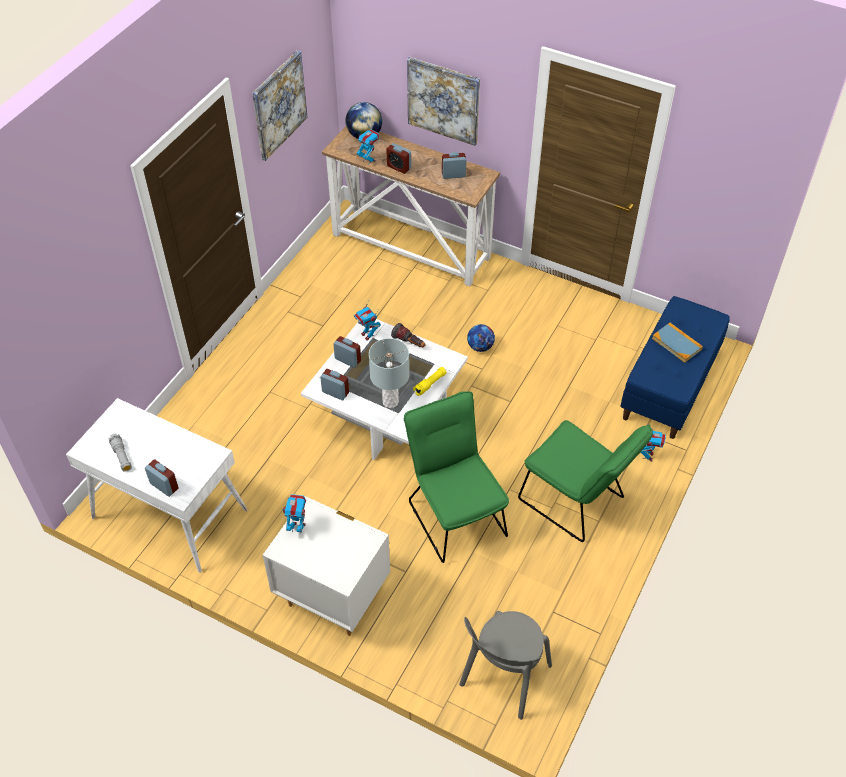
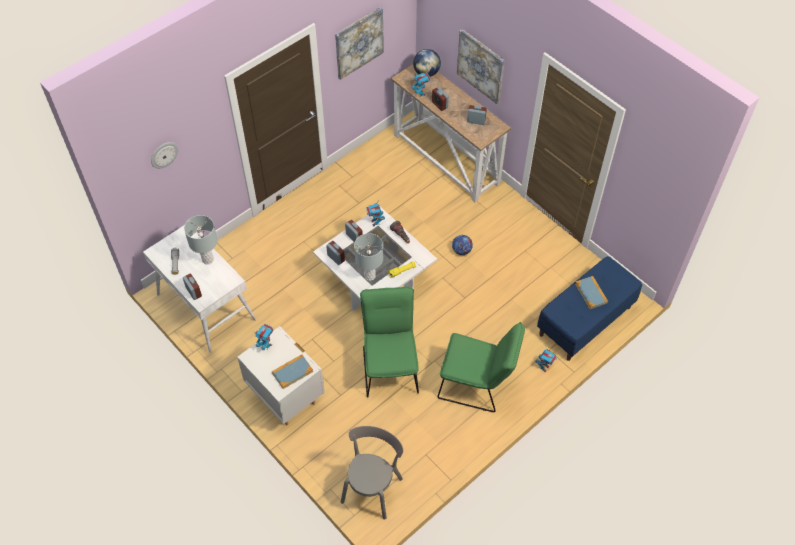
camera: 20 degrees right, 5 degrees up
(70, 298) = (163, 154): none -> wall clock
(167, 438) = (208, 259): none -> grey table lamp
(350, 551) = (292, 372): none -> book
(503, 678) = (373, 487): grey chair -> grey chair turned 150 degrees clockwise
(576, 502) = (477, 385): green chair -> green chair turned 45 degrees counterclockwise

